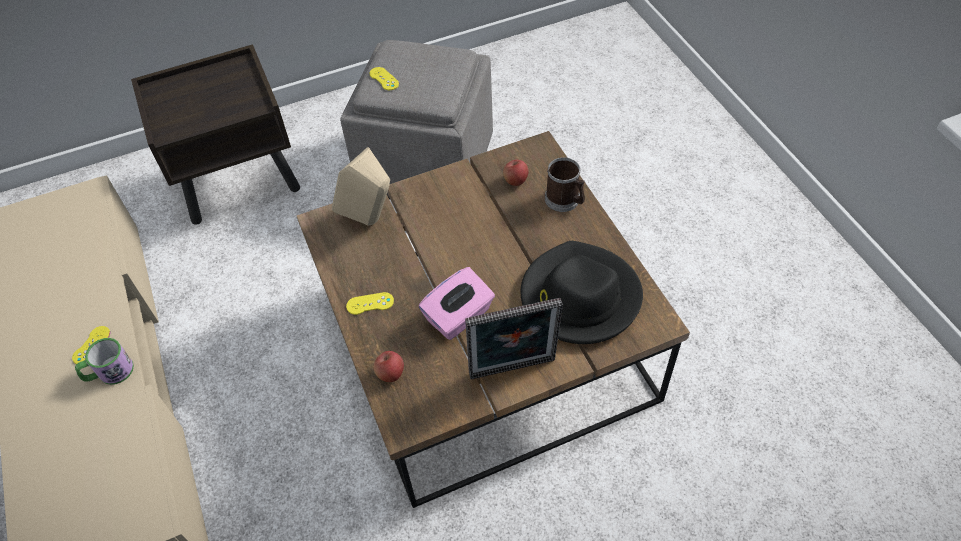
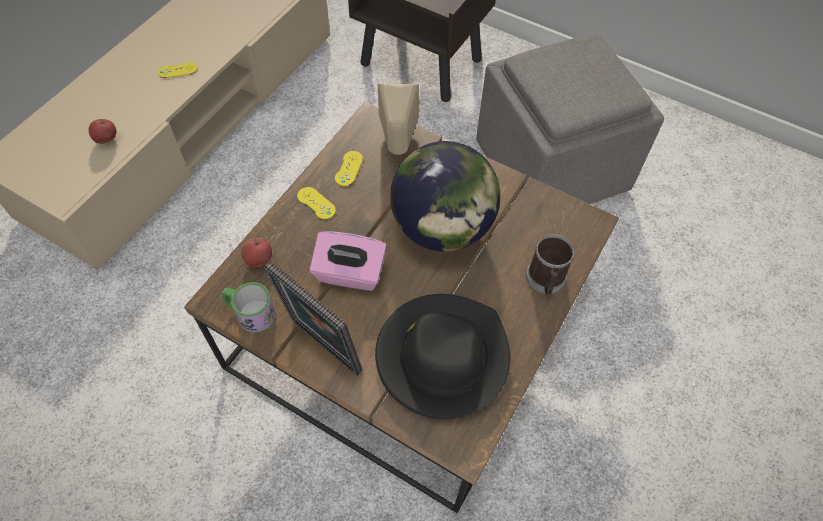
camera: 50 degrees right, 5 degrees up
(109, 372) = (162, 95): mug -> mug (250, 313)
(384, 79) = (549, 60): yellow game controller -> yellow game controller (349, 168)
(469, 234) = (442, 228): none -> globe
(515, 181) = (533, 227): apple -> apple (106, 139)

